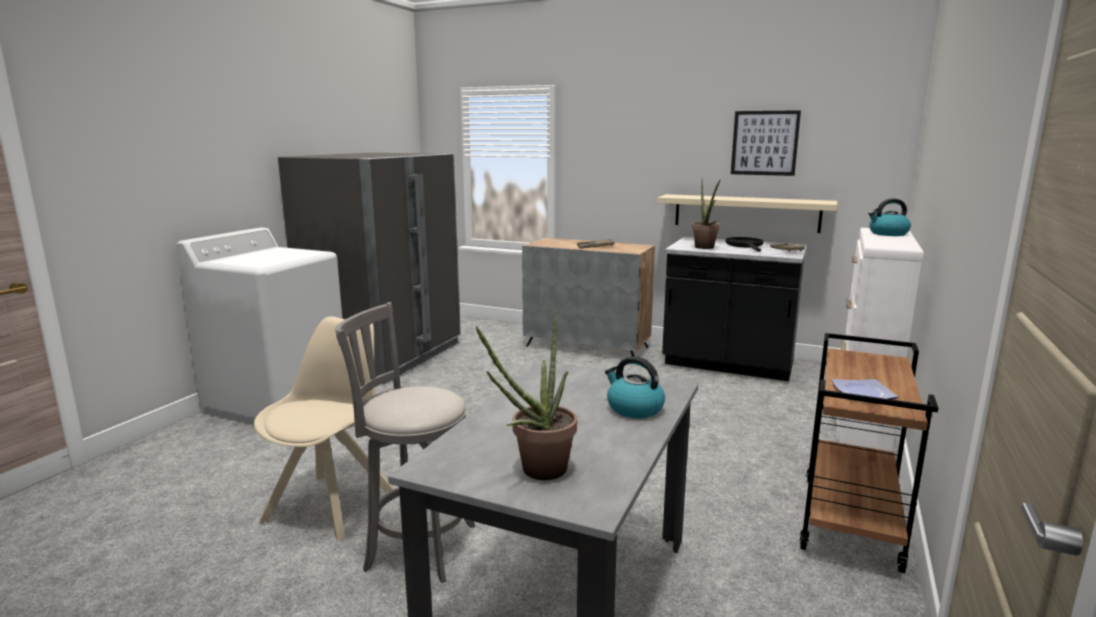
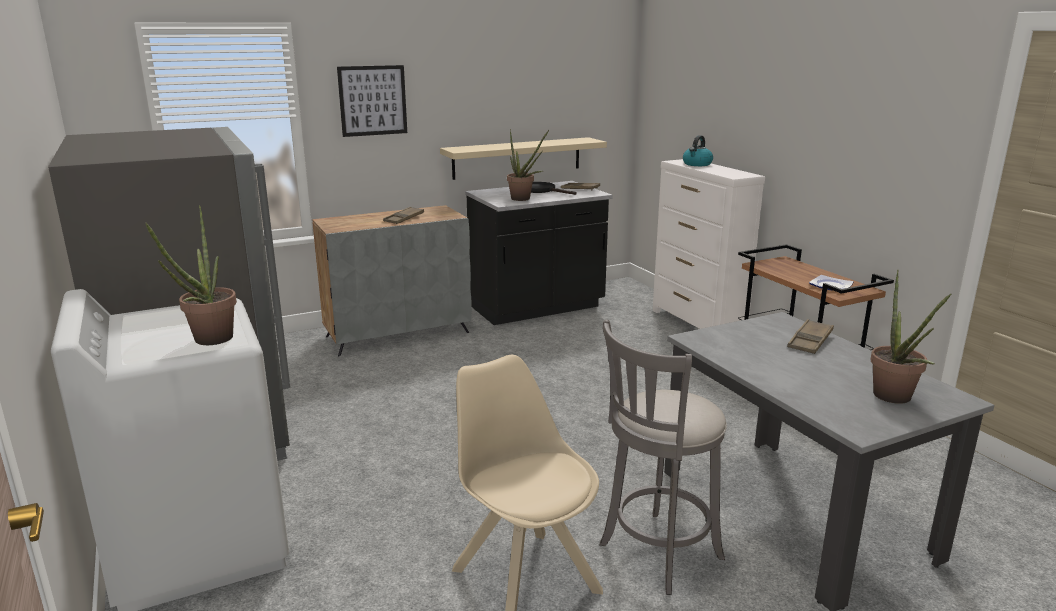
camera: 50 degrees left, 5 degrees up
(256, 263) = (208, 341): none -> potted plant
(634, 408) = (810, 341): kettle -> brown tray
(764, 143) = (528, 87): picture -> picture (373, 100)

